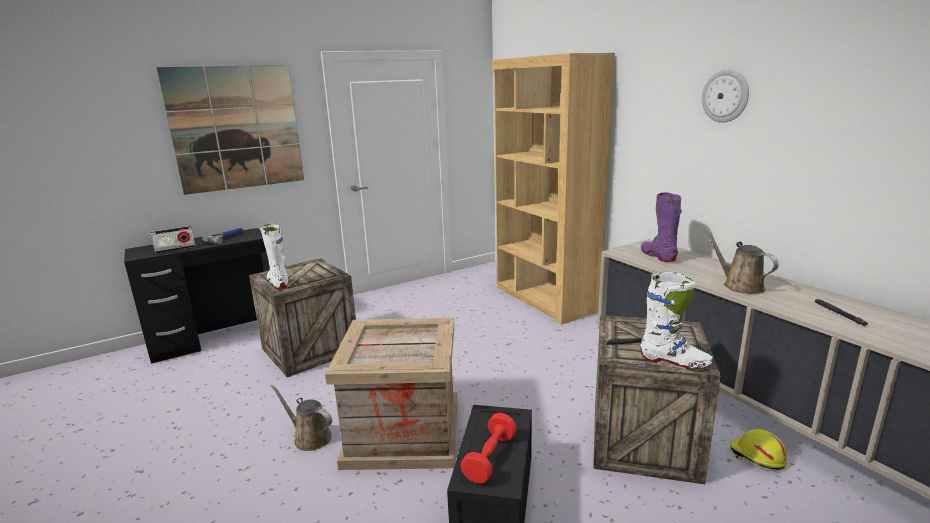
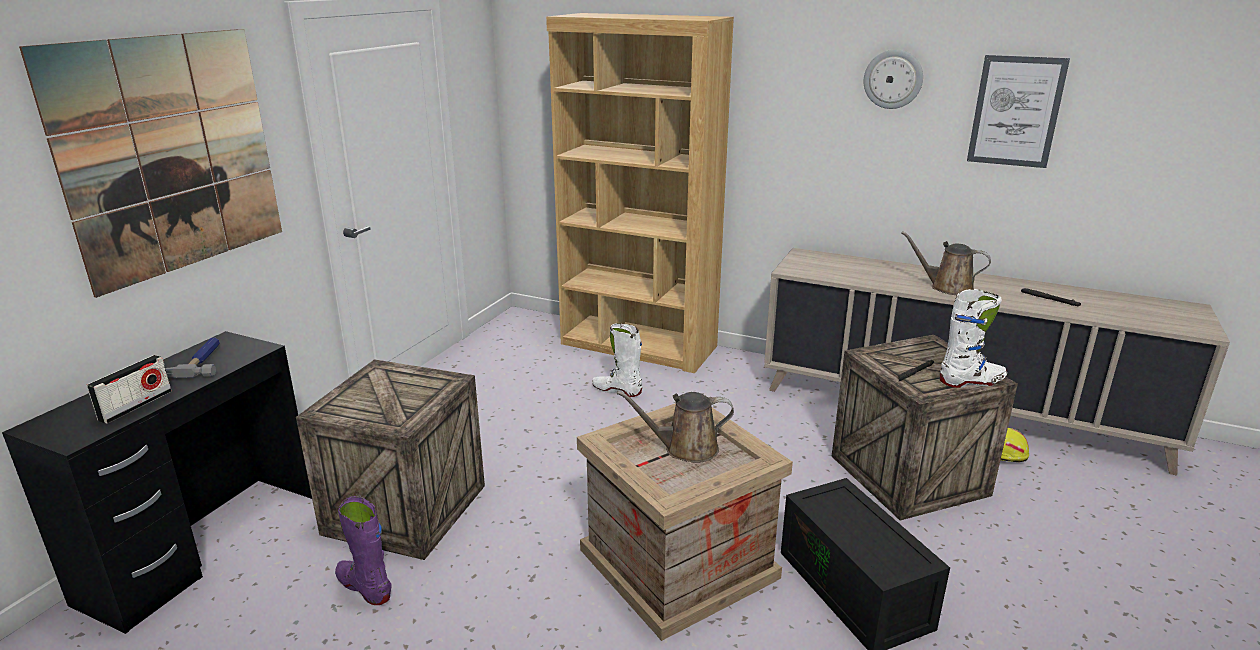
camera: 35 degrees left, 5 degrees up
(278, 283) = (378, 416): white boot -> white boot (617, 390)
(310, 437) = (573, 621): brown watering can -> brown watering can (685, 449)
(490, 458) = (877, 542): red dumbbell -> none
(658, 256) = (834, 268): purple boot -> purple boot (364, 587)
(834, 123) = (1016, 111): none -> picture

